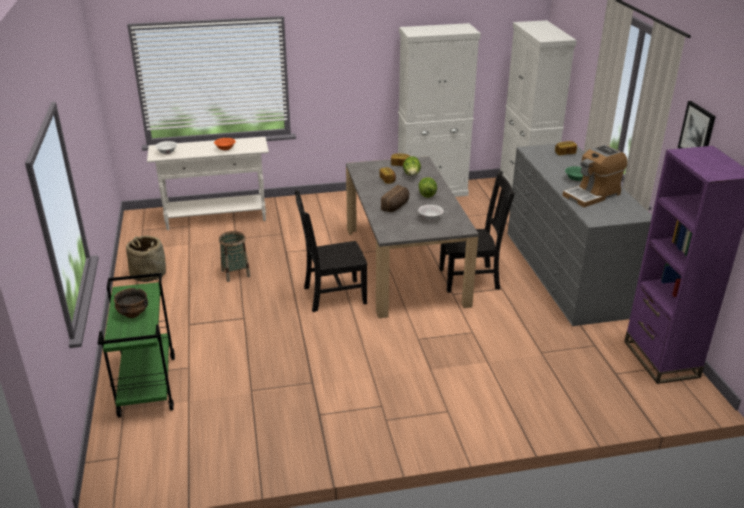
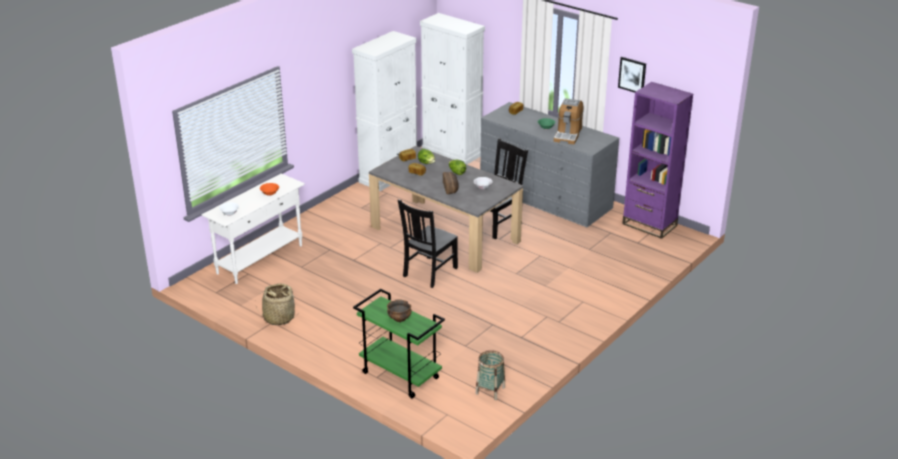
camera: 40 degrees left, 0 degrees up
(235, 273) = (342, 289): basket -> basket (490, 390)

